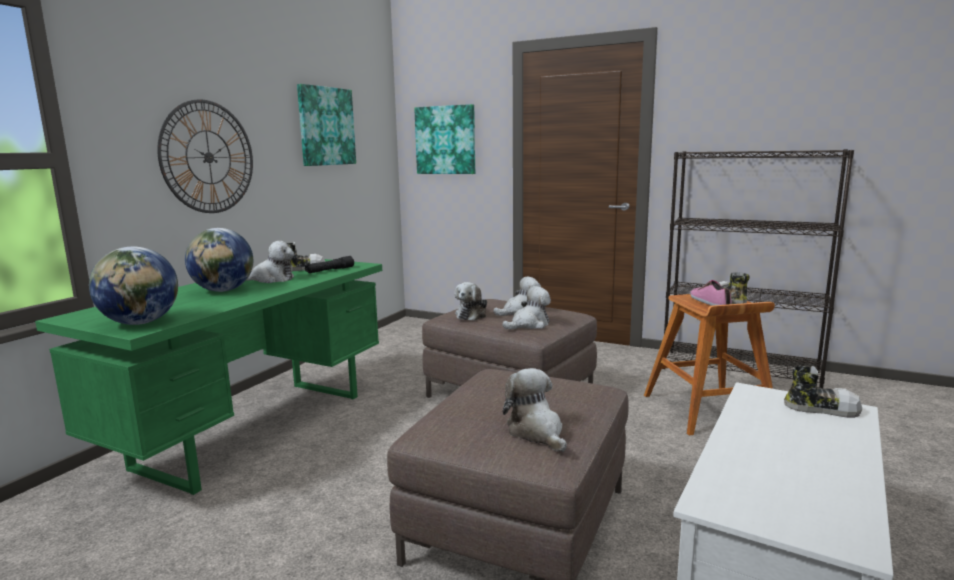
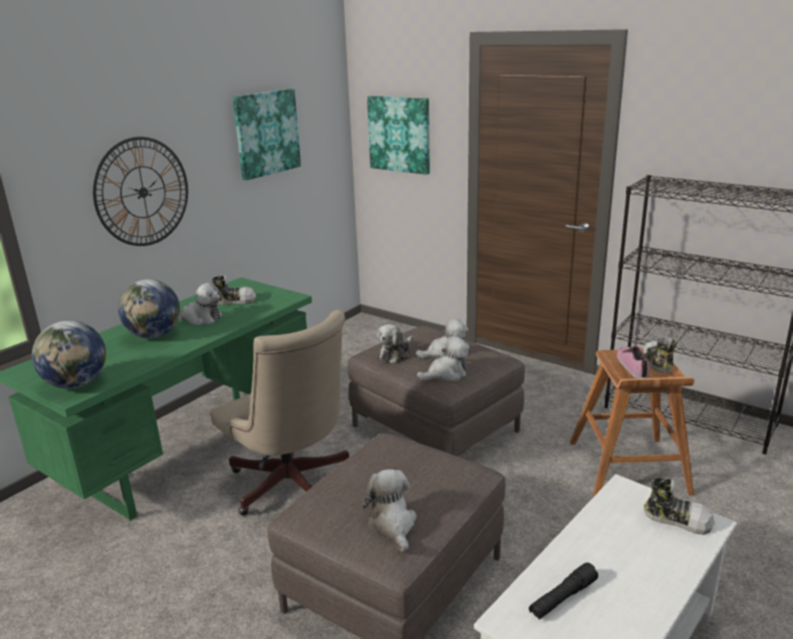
camera: 10 degrees right, 10 degrees up
(330, 270) = (258, 306): black flashlight -> black flashlight (563, 598)
(377, 450) = (292, 487): none -> beige office chair

